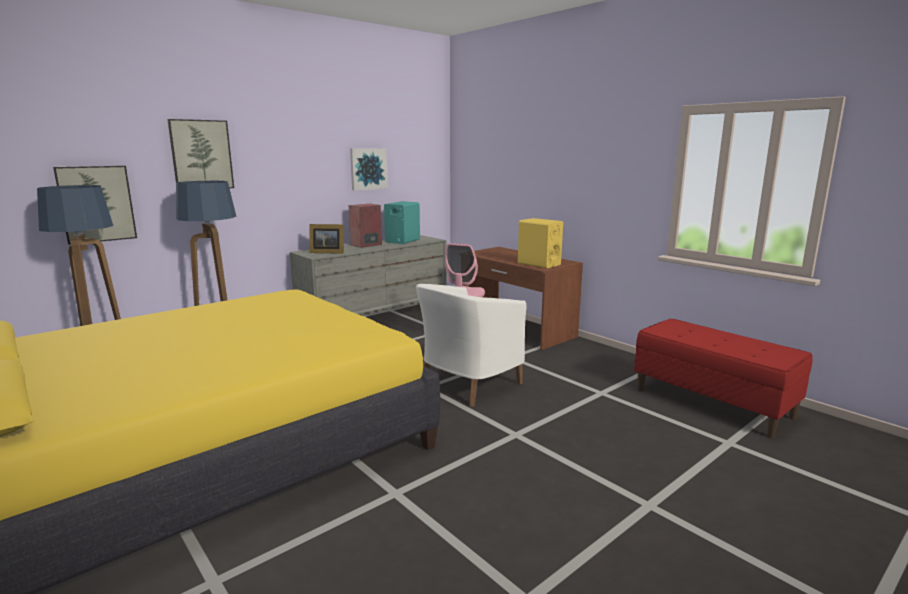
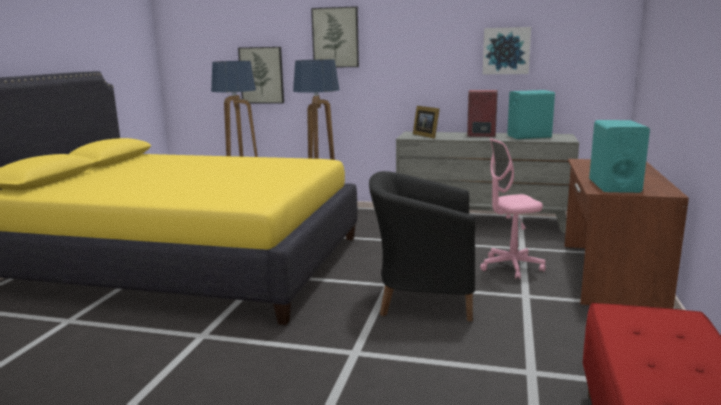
camera: 55 degrees right, 0 degrees up
(467, 384) = (422, 298): white armchair -> black armchair
(538, 264) = (614, 186): yellow speaker -> turquoise speaker

